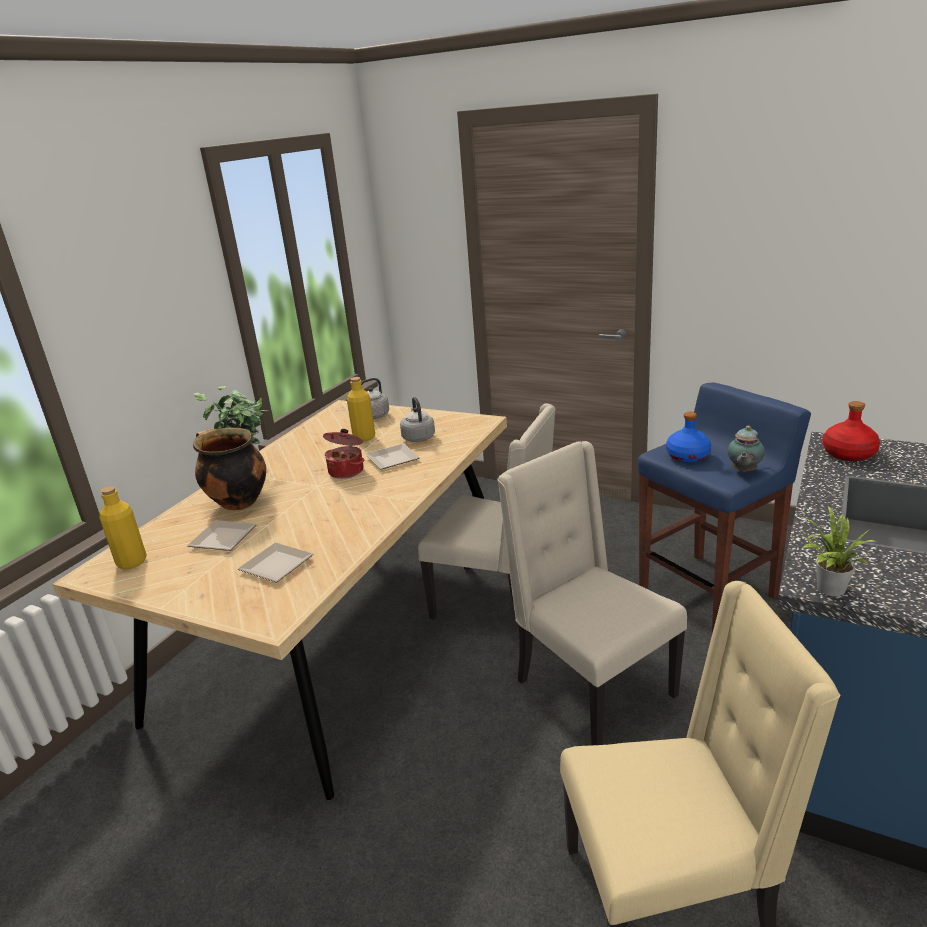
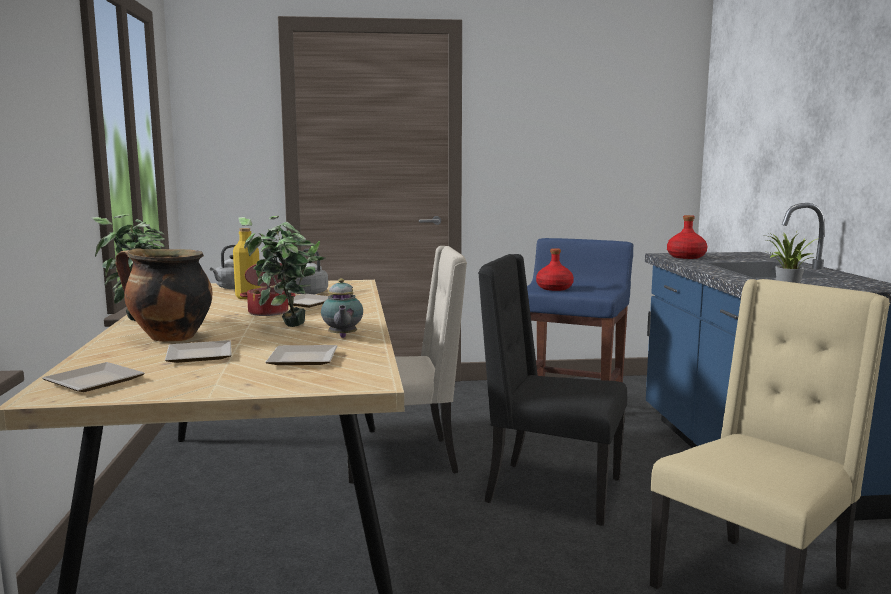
camera: 35 degrees left, 15 degrees down
(131, 562) = (98, 381): yellow bottle -> plate
(326, 504) = (285, 328): none -> potted plant
(591, 688) = (550, 491): beige chair -> black chair
(688, 456) = (555, 288): blue bottle -> red bottle
(743, 471) = (605, 290): teapot -> teapot (342, 337)

